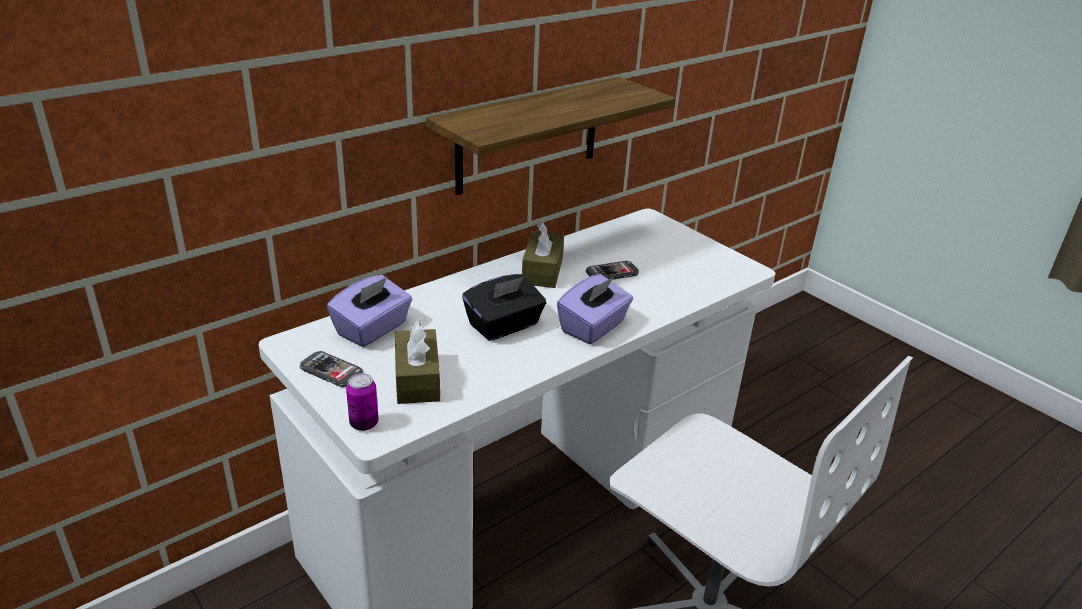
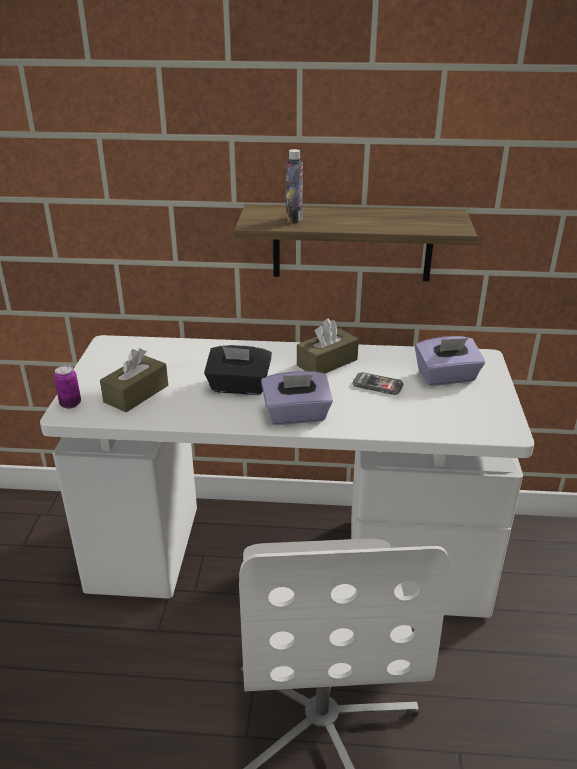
camera: 45 degrees right, 0 degrees up
(331, 371) = (102, 368): phone -> none
(372, 329) = (160, 354): purple tissue box -> purple tissue box (446, 377)
(510, 120) = (294, 219): none -> bottle

